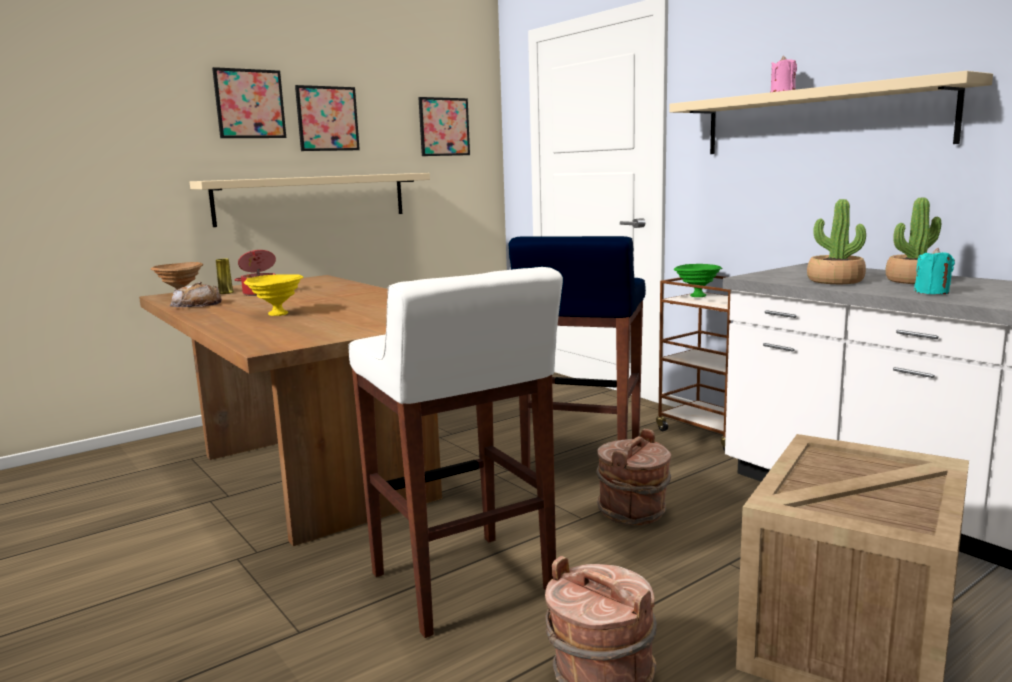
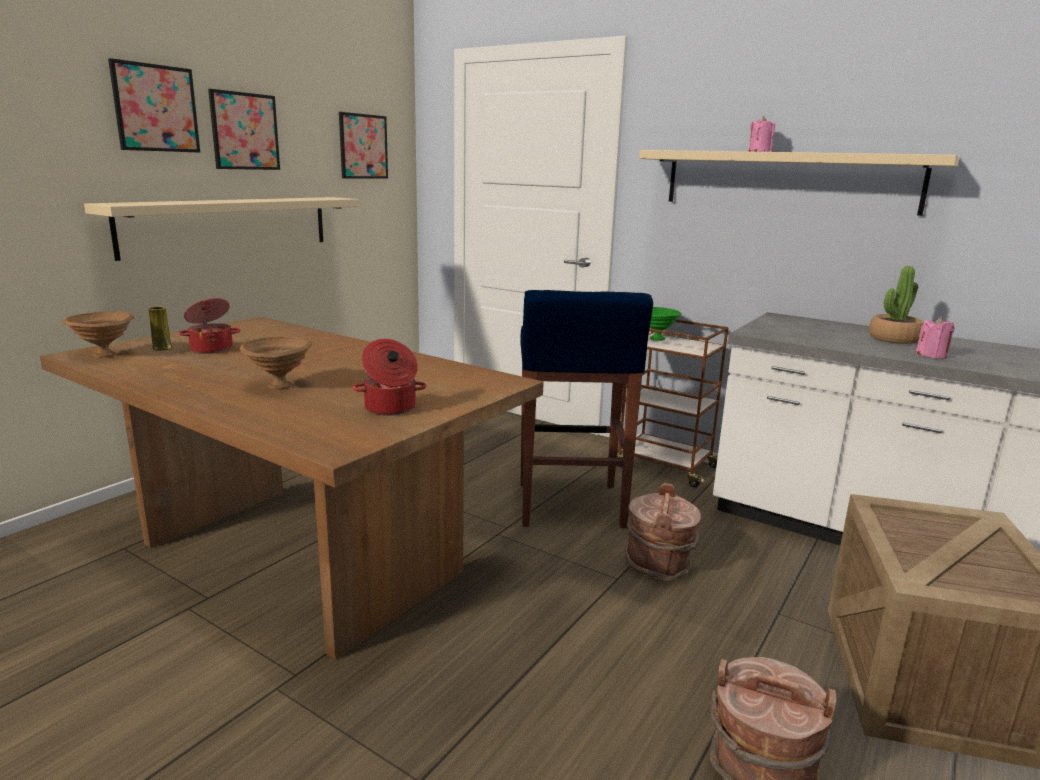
camera: 20 degrees left, 5 degrees up
(197, 304) = (146, 370): bread -> none
(277, 314) = (280, 387): yellow bowl -> brown bowl
(340, 327) = (390, 408): none -> cooking pot
(463, 584) = (556, 680): white stool -> none
(835, 281) = (832, 339): potted plant -> none
(932, 292) = (931, 355): turquoise candle -> pink candle

